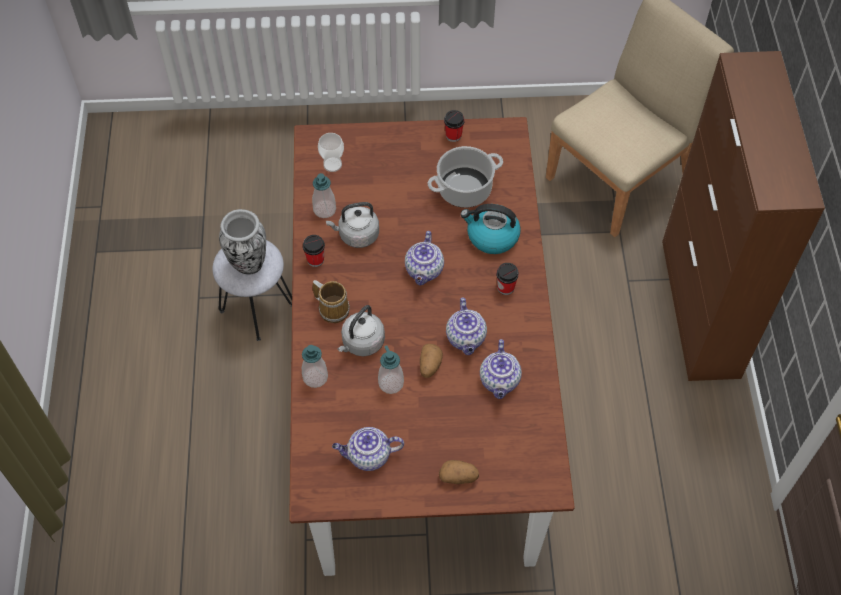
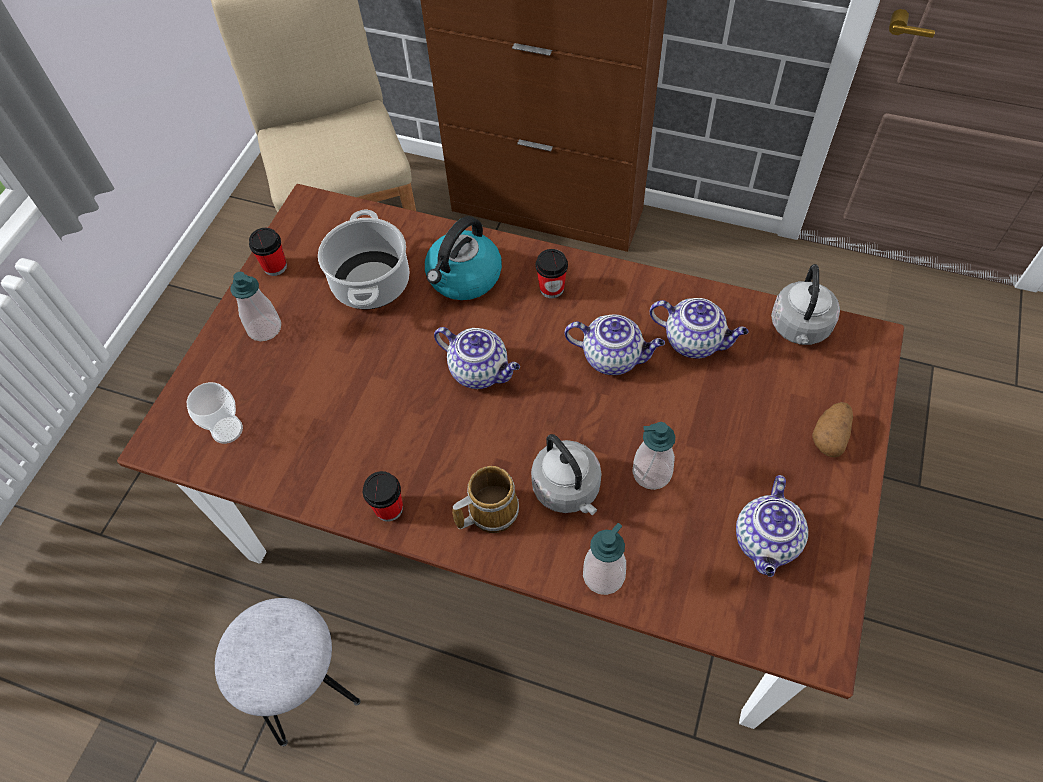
camera: 65 degrees left, 0 degrees up
(248, 264) = (276, 650): vase -> none
(324, 209) = (303, 467): soap dispenser -> soap dispenser (264, 328)
(356, 235) = (374, 437): grey kettle -> grey kettle (799, 328)
(429, 366) = (640, 415): potato -> none

